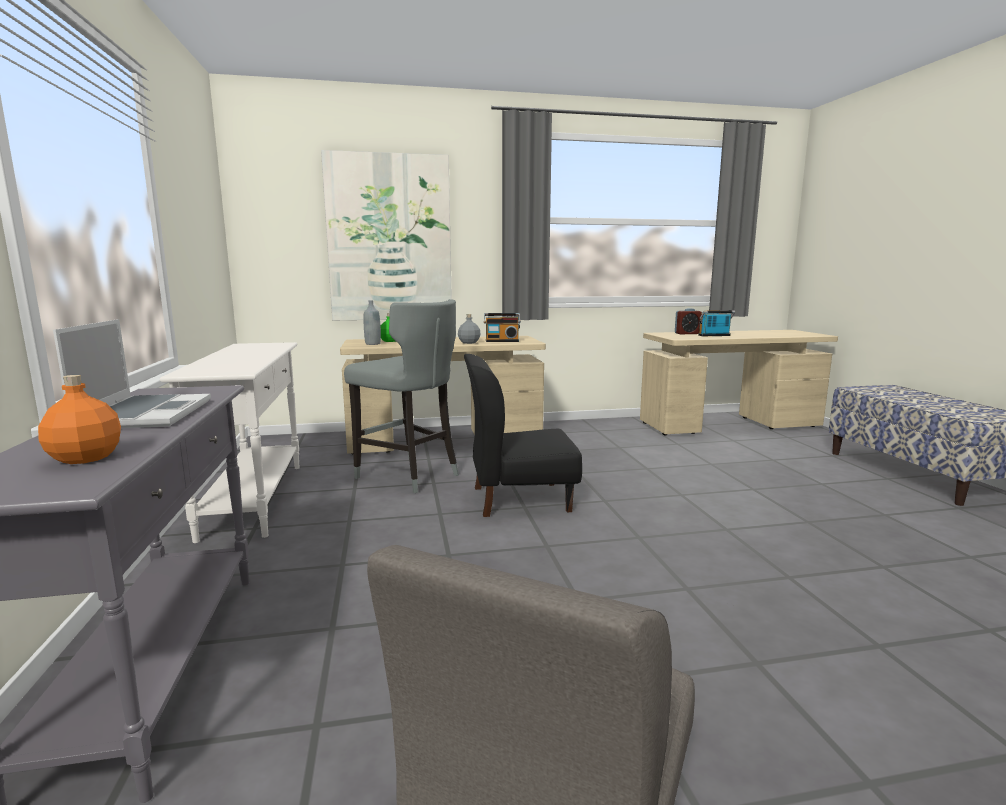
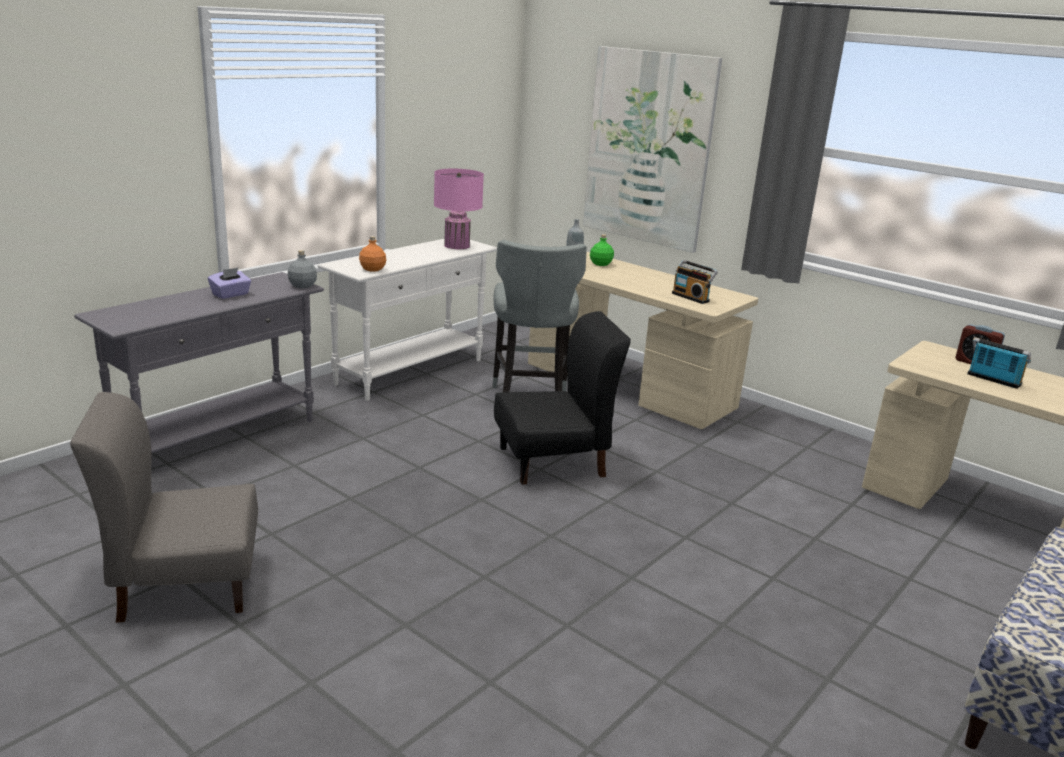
camera: 50 degrees right, 10 degrees up
(84, 458) = (153, 314): orange bottle -> orange bottle (372, 269)
(145, 414) = (231, 294): laptop -> purple tissue box
(260, 346) = (457, 246): none -> pink table lamp
(469, 342) = (652, 289): grey bottle -> grey bottle (302, 285)
(519, 499) = (553, 462): black chair -> black chair turned 120 degrees clockwise

